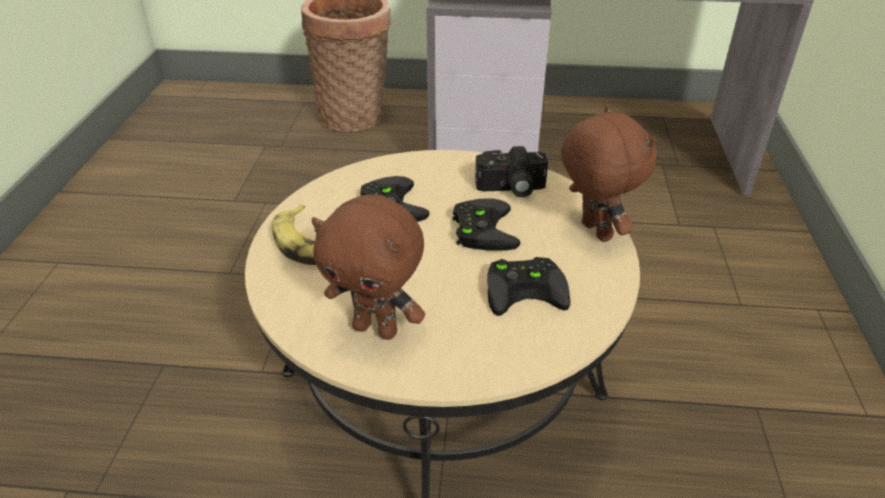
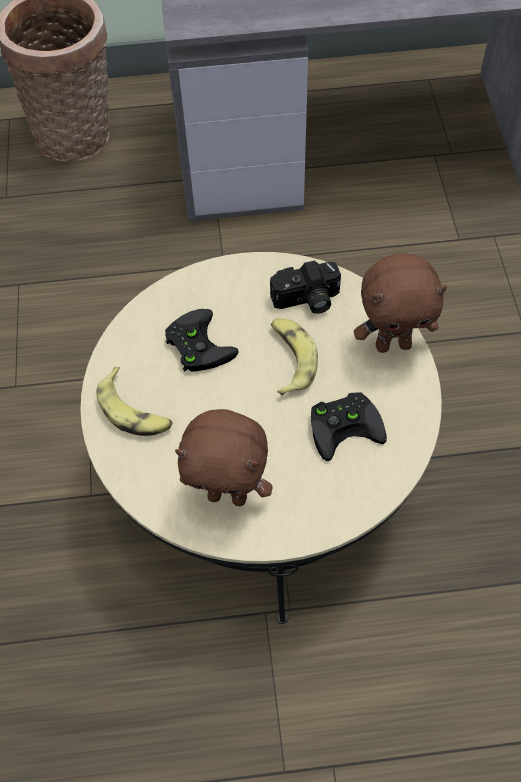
camera: 10 degrees left, 20 degrees up
(481, 228) = (290, 359): black game controller -> banana
(593, 232) = (393, 344): brown plush toy -> brown plush toy turned 120 degrees clockwise

